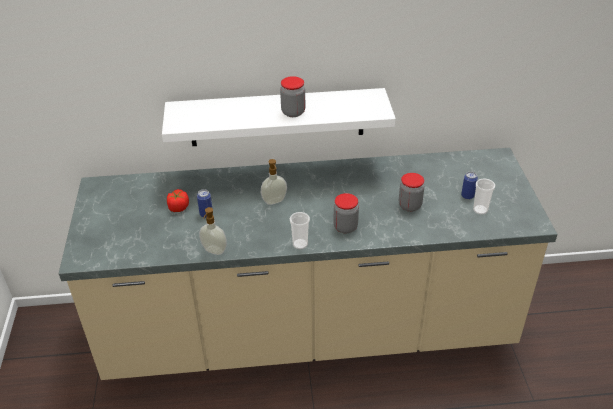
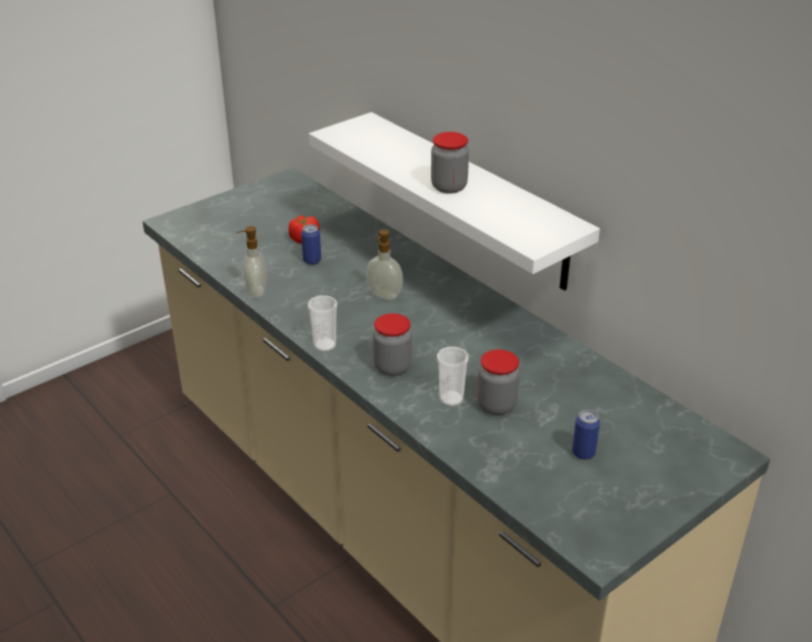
camera: 55 degrees right, 5 degrees down
(480, 210) = (564, 478): cup -> cup (451, 399)

